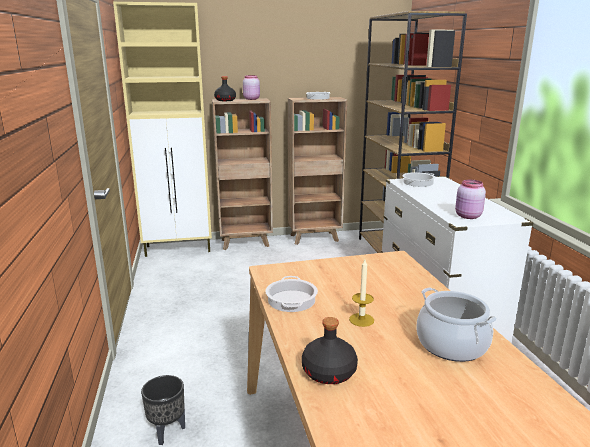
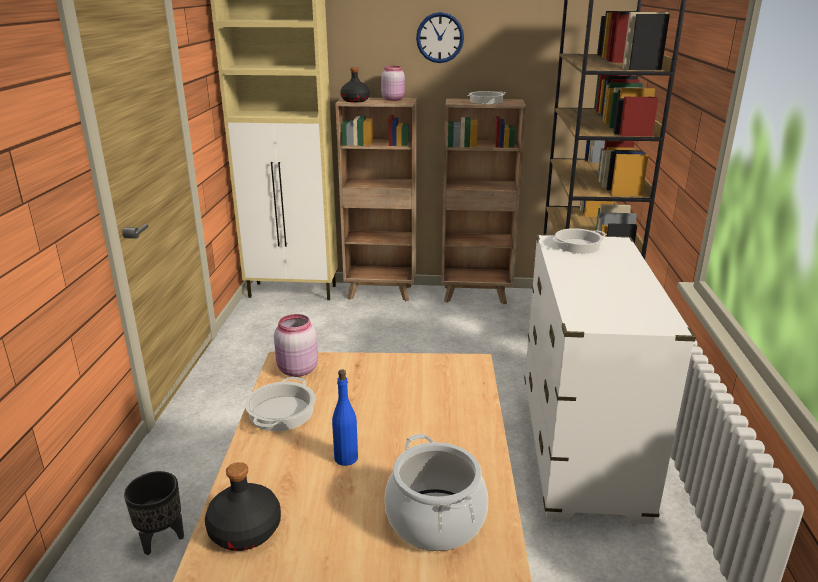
camera: 15 degrees right, 5 degrees up
(281, 55) = (440, 37): none -> wall clock
(361, 320) = (346, 458): candle -> blue bottle
(467, 216) = (600, 314): pink jar -> pink jar (296, 370)

